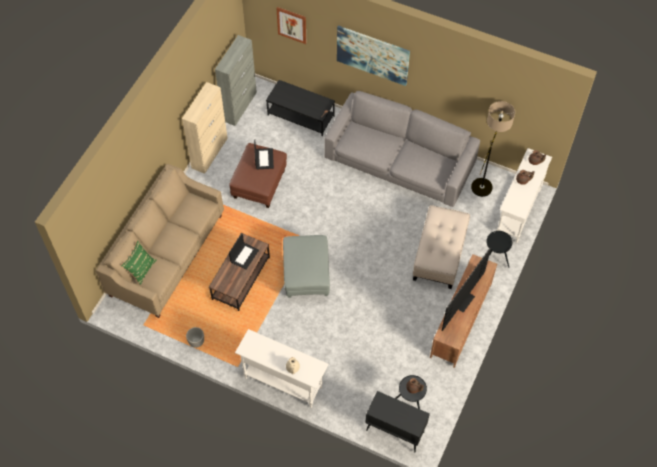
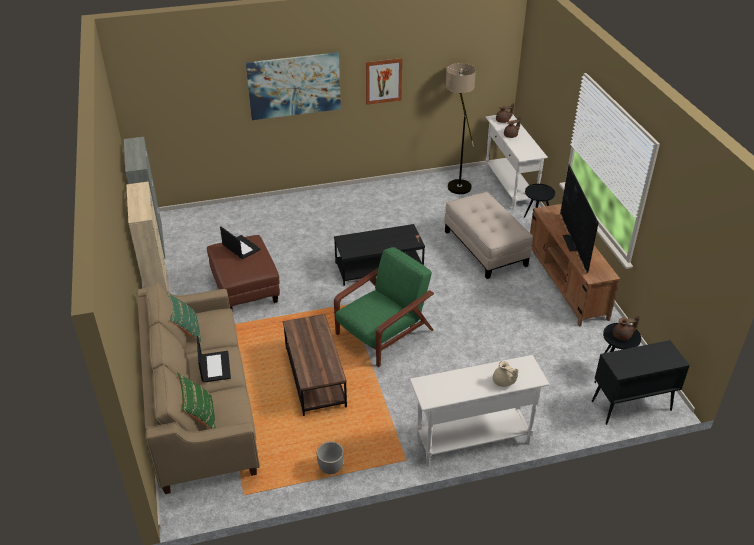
camera: 40 degrees left, 20 degrees down
(180, 205) = (185, 330): none -> green pillow
(244, 255) = (309, 338): laptop -> laptop (214, 366)
(292, 25) = (185, 96): picture -> picture (383, 81)
(301, 115) = (230, 218): black coffee table -> black coffee table (379, 267)
(307, 275) = (383, 333): grey ottoman -> green armchair
(399, 160) = (365, 204): grey sofa -> none

